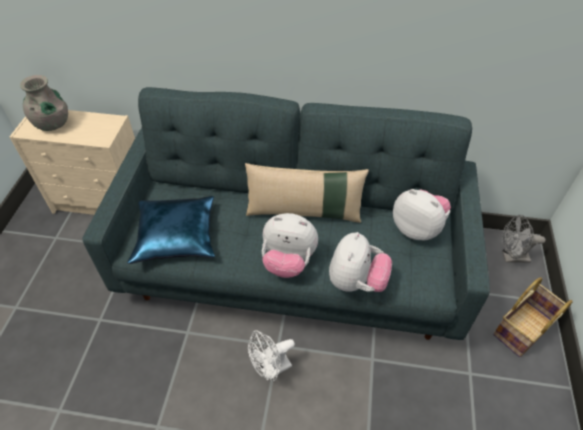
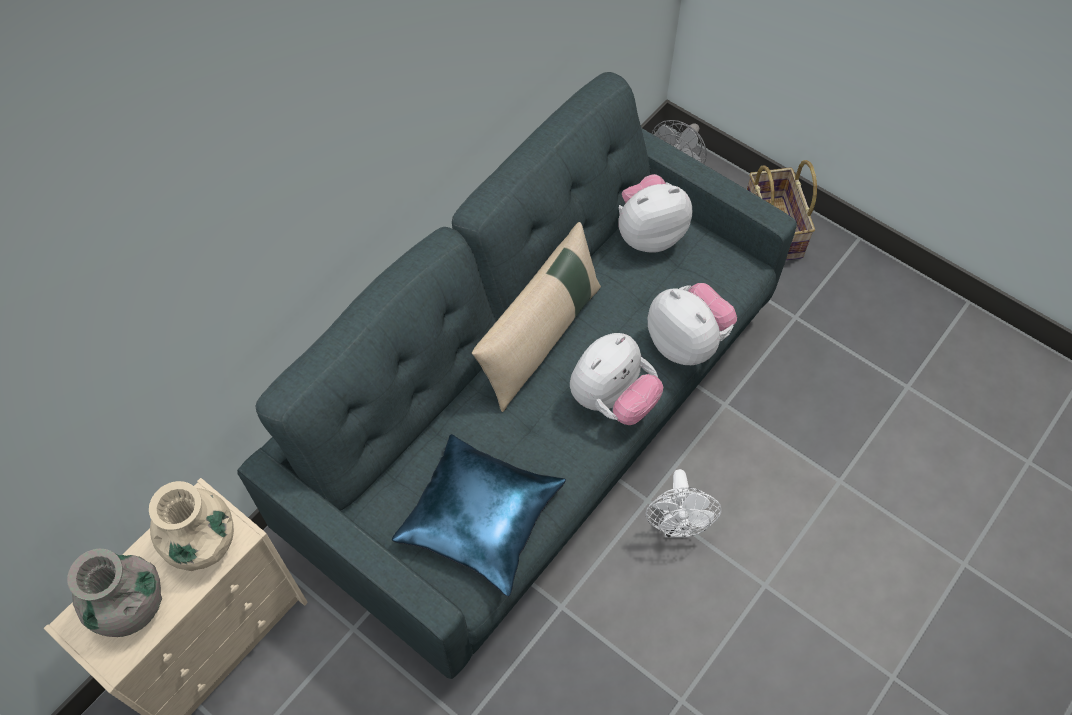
camera: 60 degrees left, 10 degrees up
(94, 130) = (202, 542): none -> beige vase

